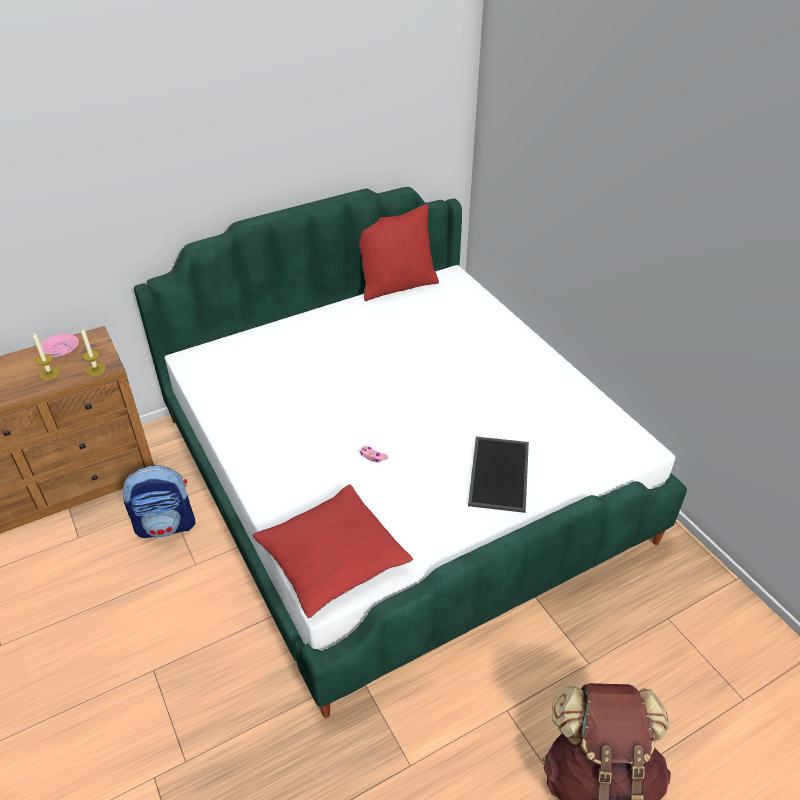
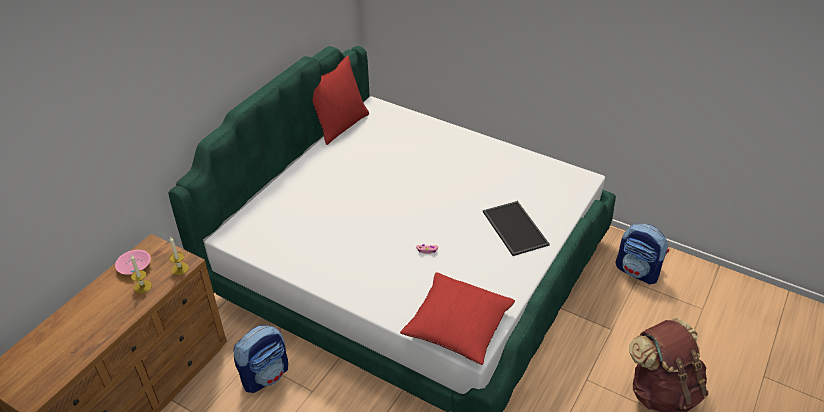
camera: 30 degrees left, 0 degrees up
(682, 605) = (637, 271): none -> backpack

